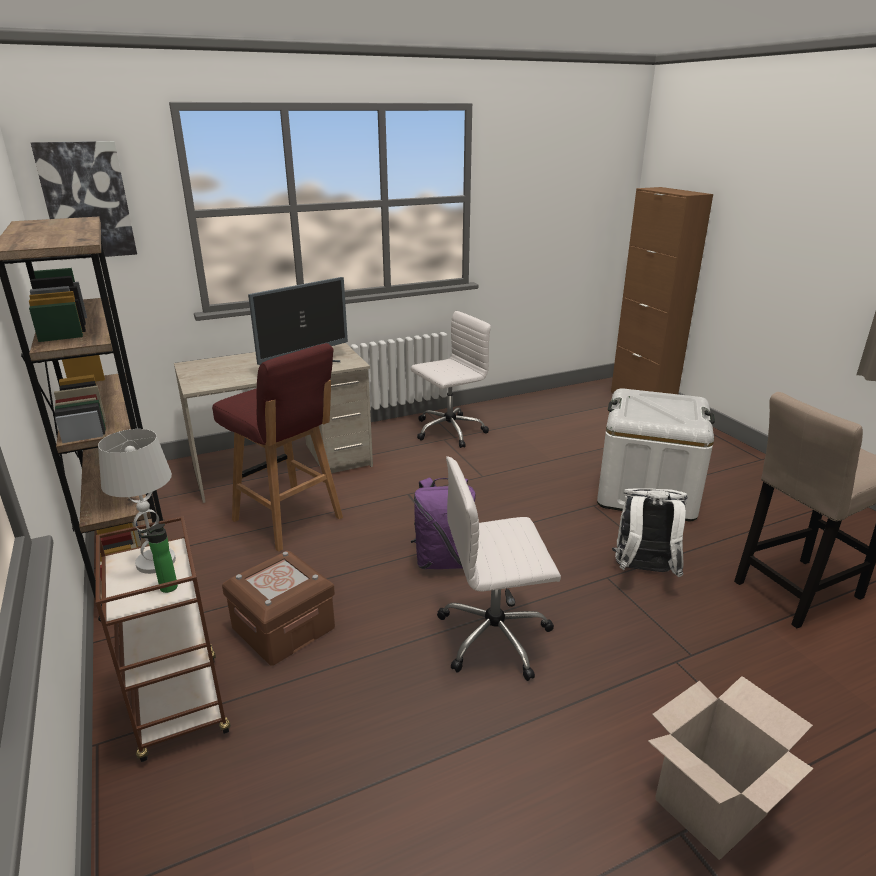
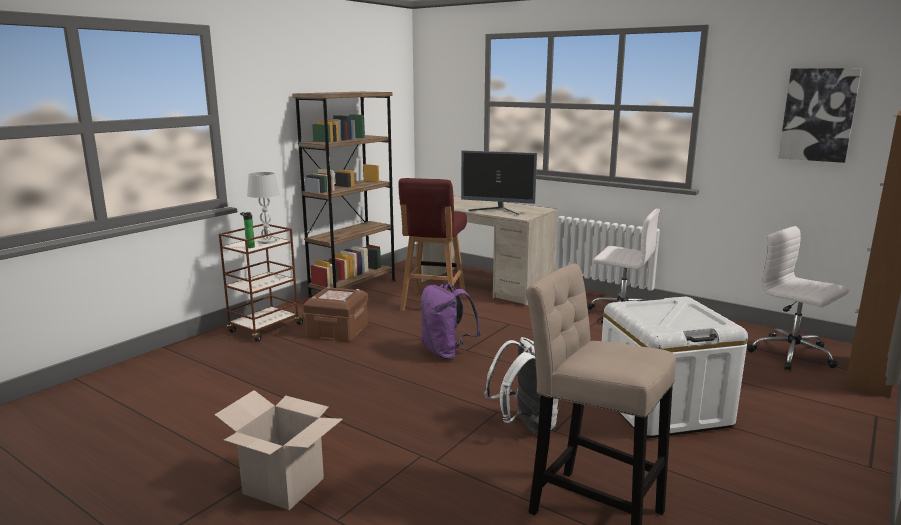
camera: 60 degrees right, 10 degrees down
(87, 200) = (439, 91): picture -> picture (818, 115)
(496, 636) = (385, 386): white office chair -> white office chair (793, 355)

